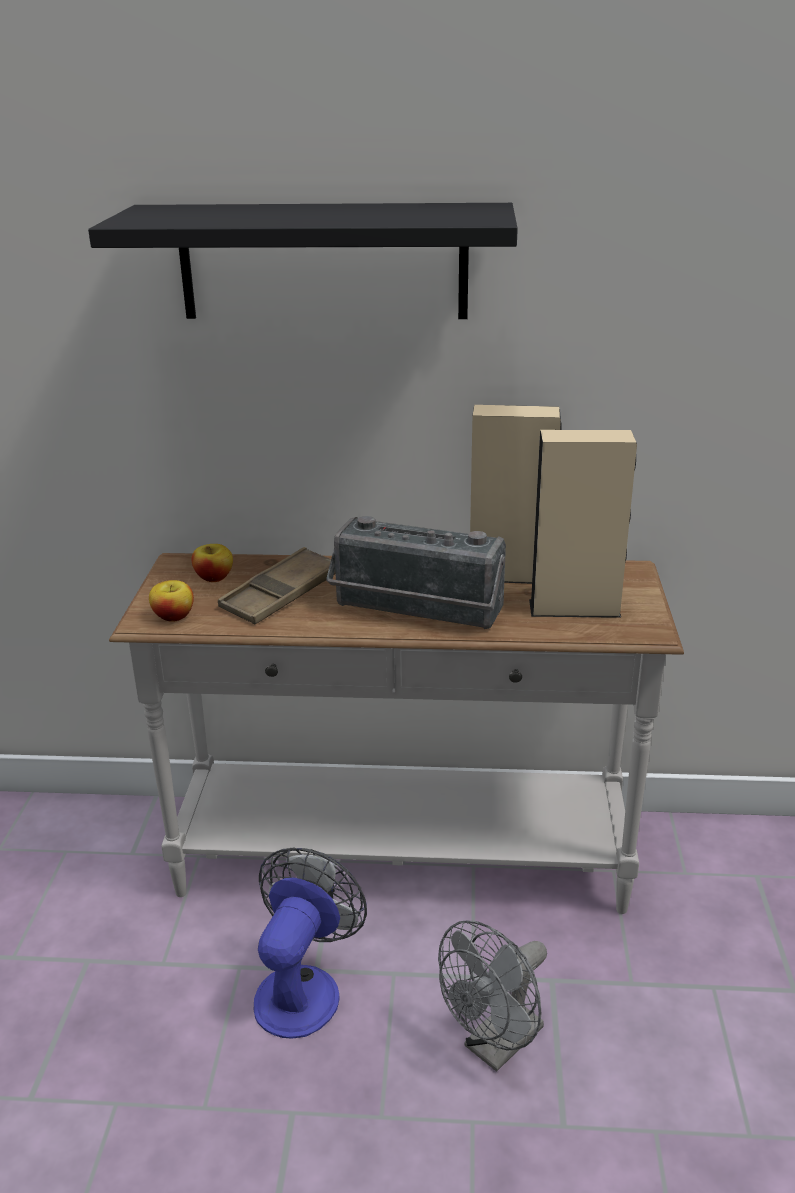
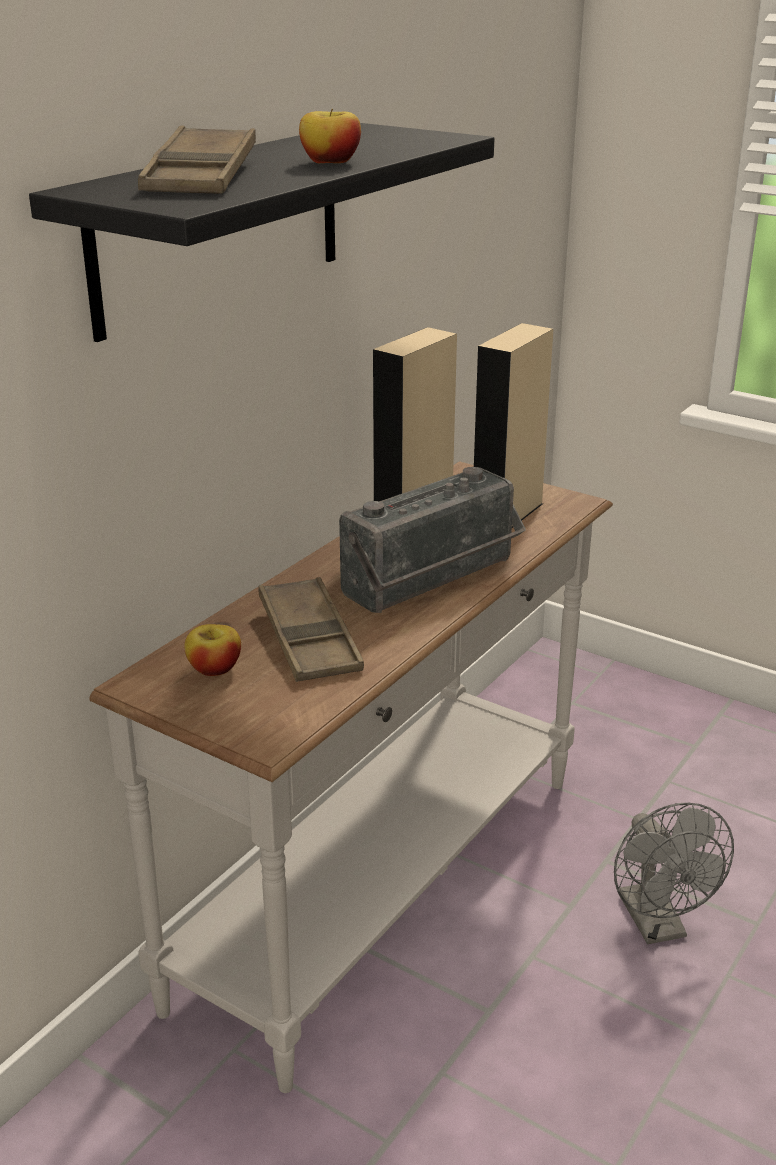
camera: 60 degrees left, 0 degrees up
(173, 616) = (281, 717): apple -> apple (330, 162)
(224, 212) = (201, 176): none -> brown tray
(303, 987) = (506, 1030): fan -> none

